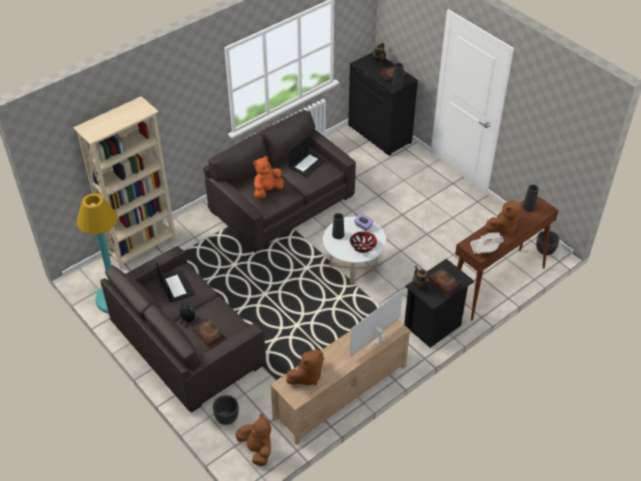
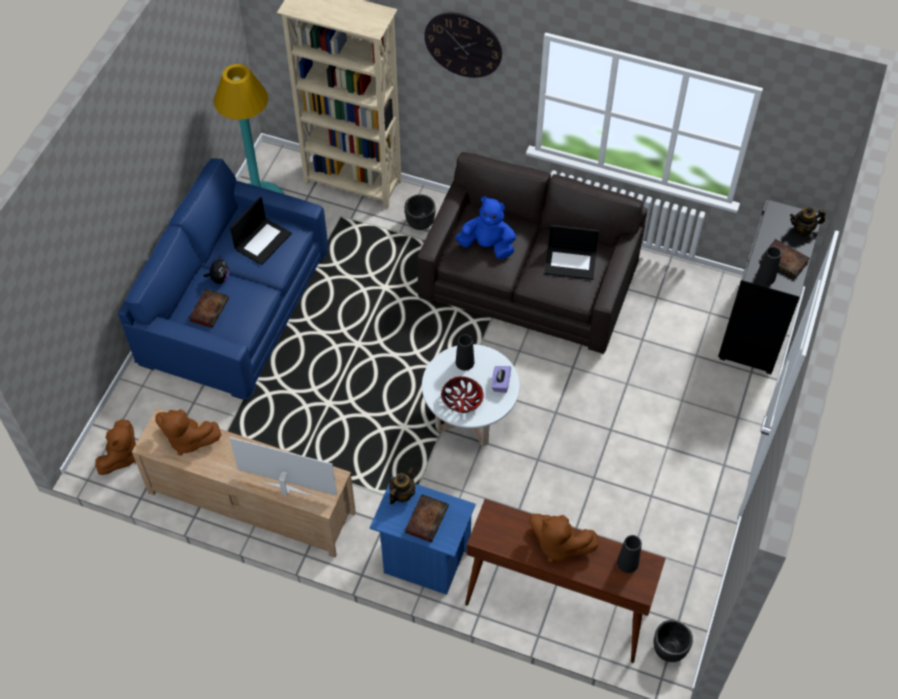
camera: 60 degrees right, 10 degrees up
(182, 91) = (463, 44): none -> wall clock
(186, 342) = (234, 306): grey sofa -> blue sofa
(227, 418) = (149, 404): black planter -> black planter (420, 223)
(267, 190) = (487, 246): orange plush toy -> blue plush toy
(433, 327) = (423, 561): black nightstand -> blue nightstand
(484, 248) = (498, 537): newspaper -> none

